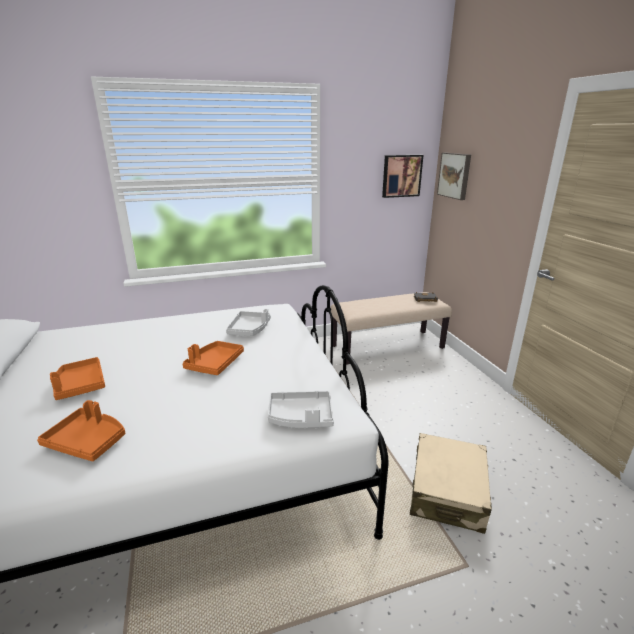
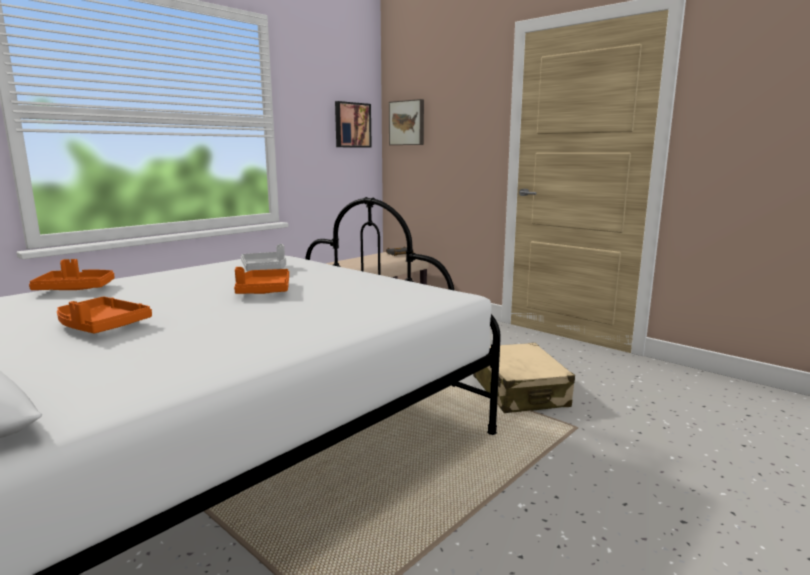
camera: 30 degrees left, 10 degrees down
(88, 441) = (196, 351): orange tray -> orange tray (76, 289)
(301, 417) = (414, 300): grey tray -> none

